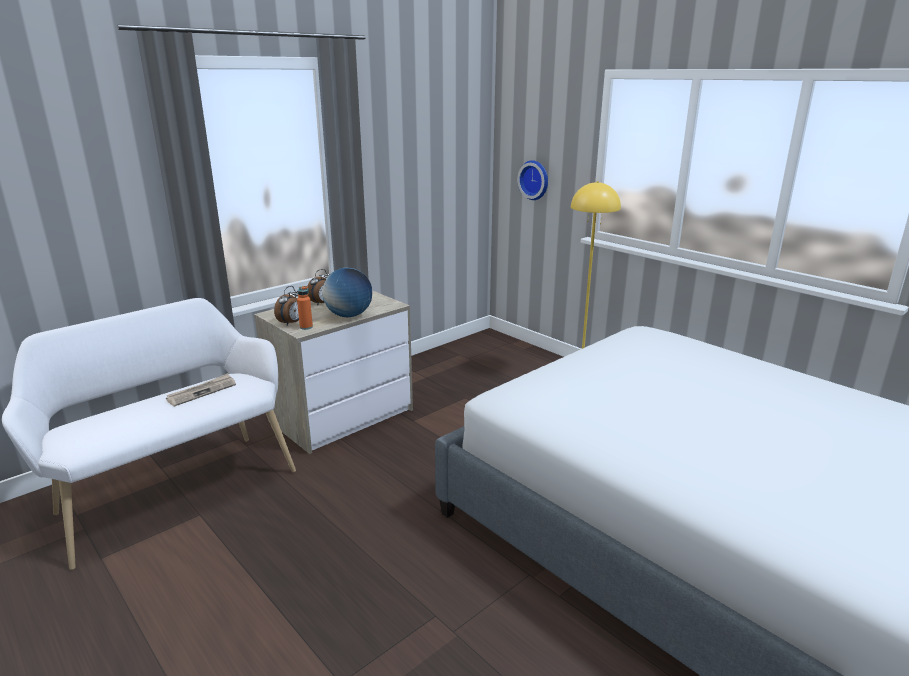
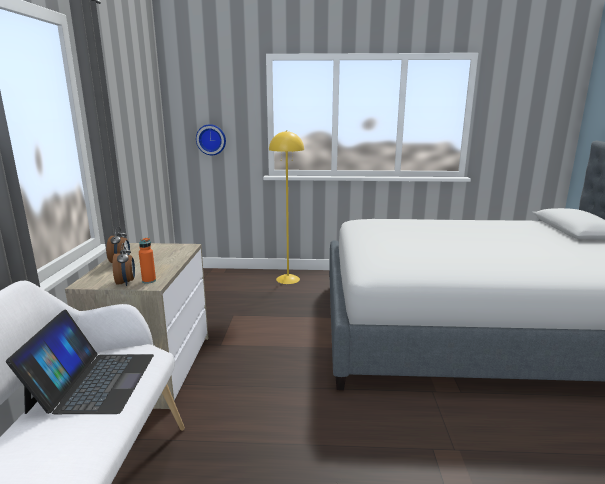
camera: 45 degrees left, 5 degrees down
(202, 391) = (93, 382): newspaper -> laptop
(349, 315) = (168, 262): globe -> none

